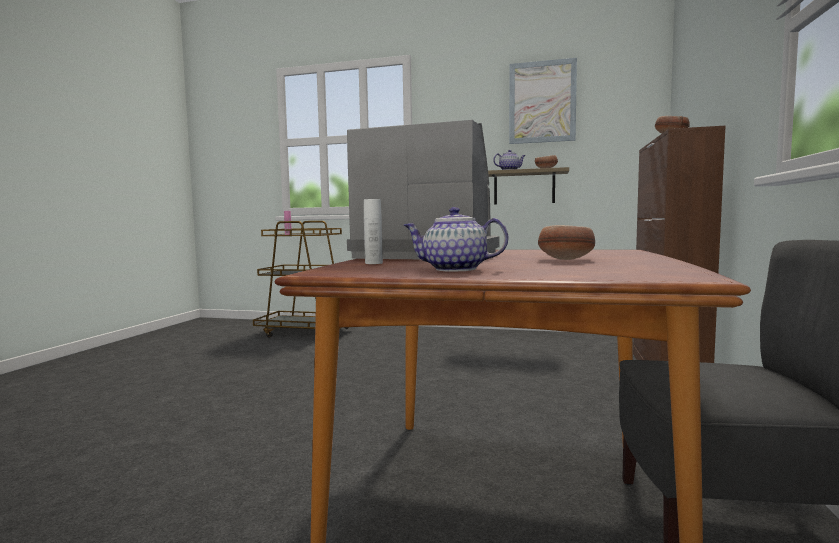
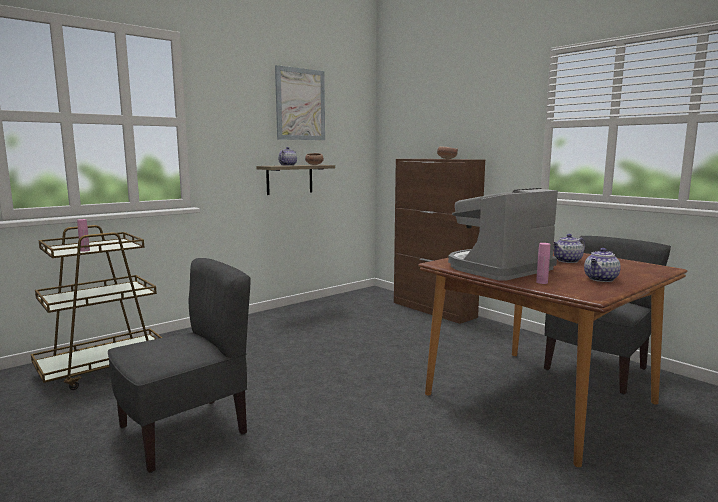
camera: 55 degrees left, 5 degrees up
(236, 374) = (184, 431): none -> grey chair
(373, 263) = (542, 282): white bottle -> pink bottle
(565, 259) = (567, 261): bowl -> teapot

